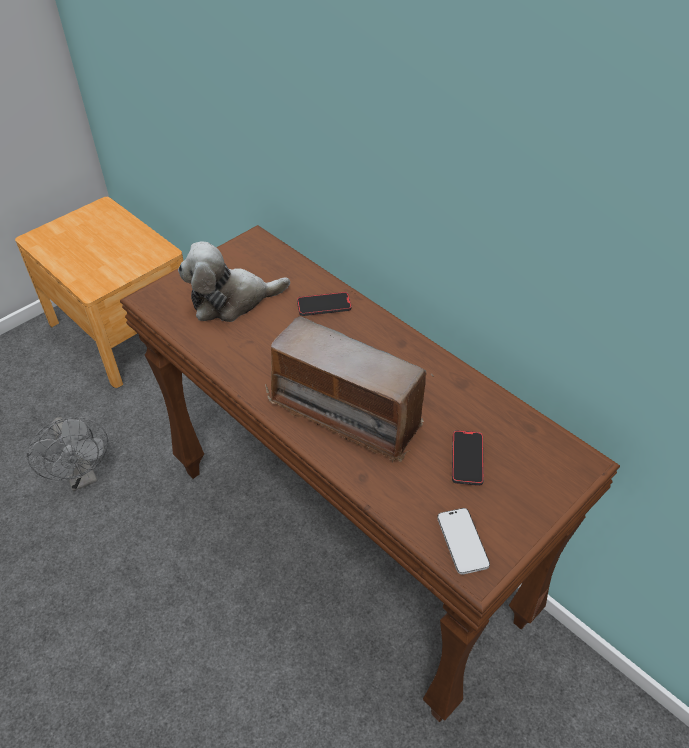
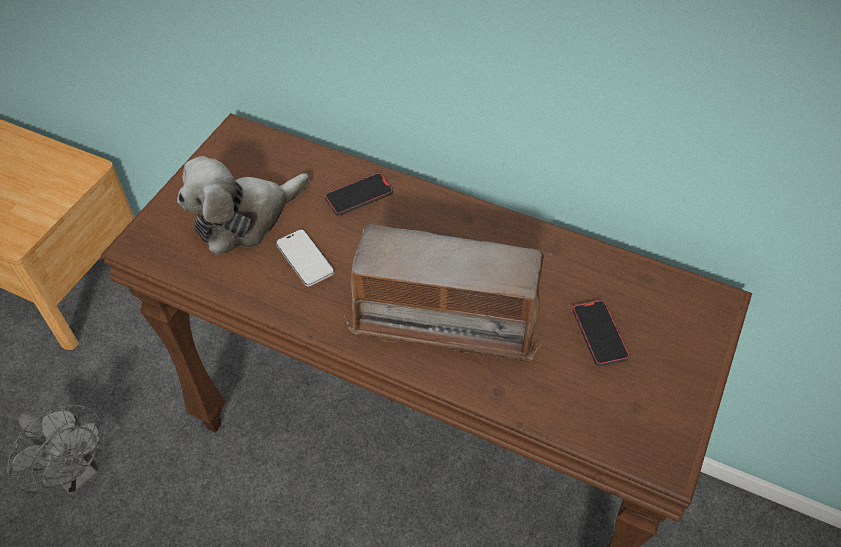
camera: 20 degrees left, 5 degrees up
(462, 541) = (636, 431): phone -> phone (305, 259)

